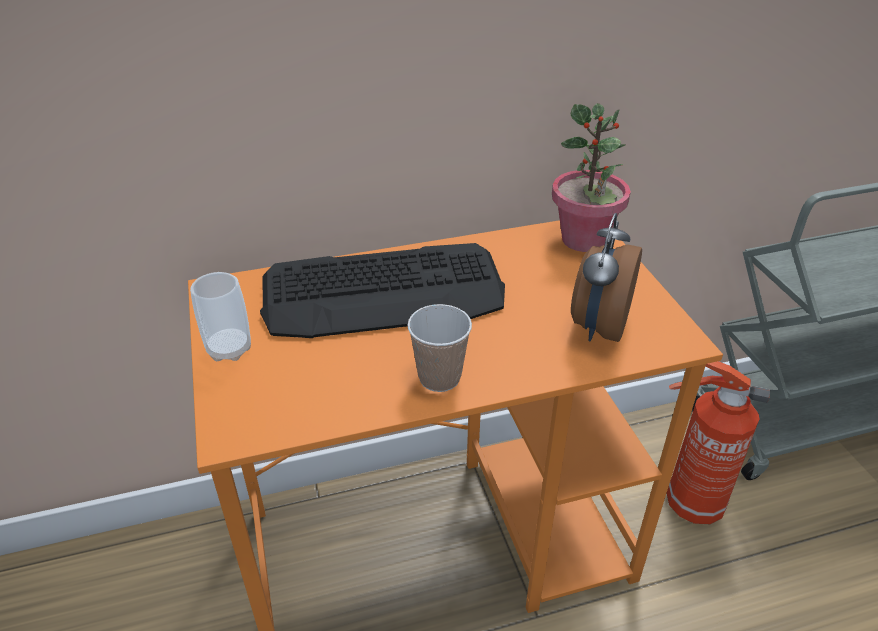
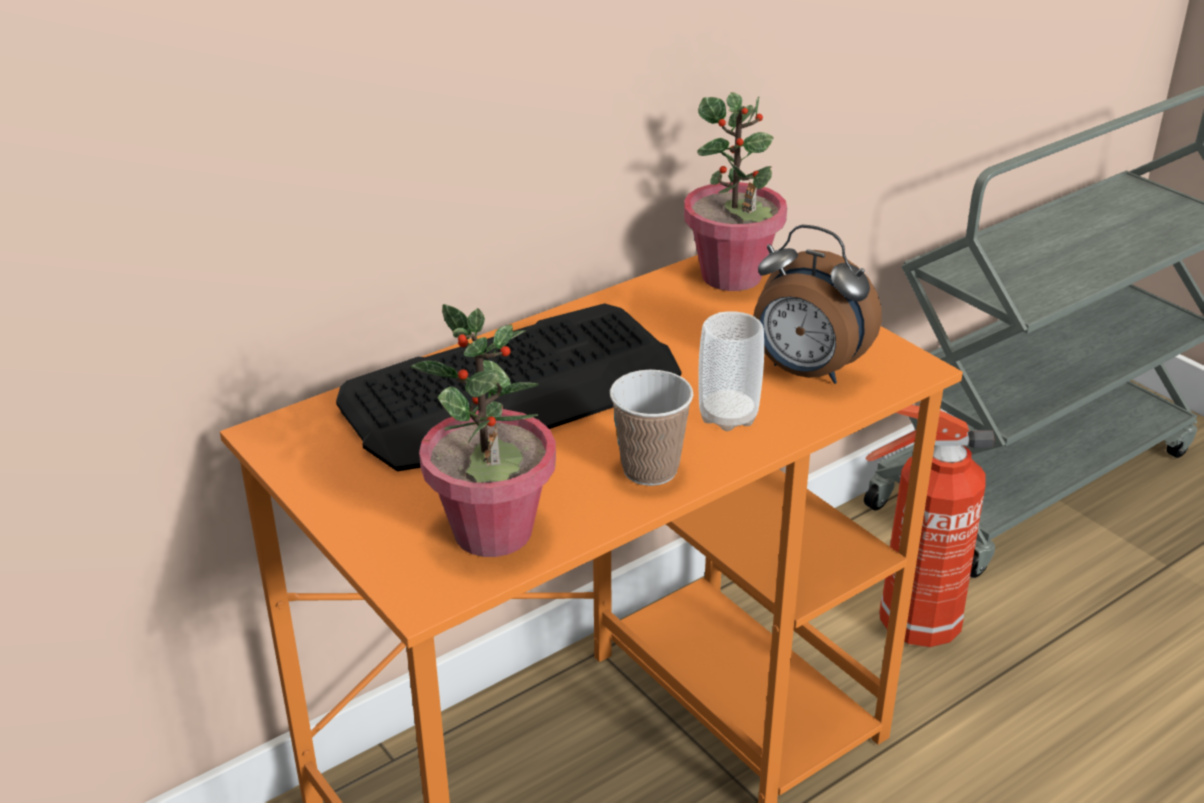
camera: 20 degrees left, 5 degrees down
(229, 349) = (349, 500): cup -> cup (728, 416)
(303, 399) = (493, 532): none -> potted plant
(598, 326) = (806, 372): alarm clock -> alarm clock turned 60 degrees counterclockwise

